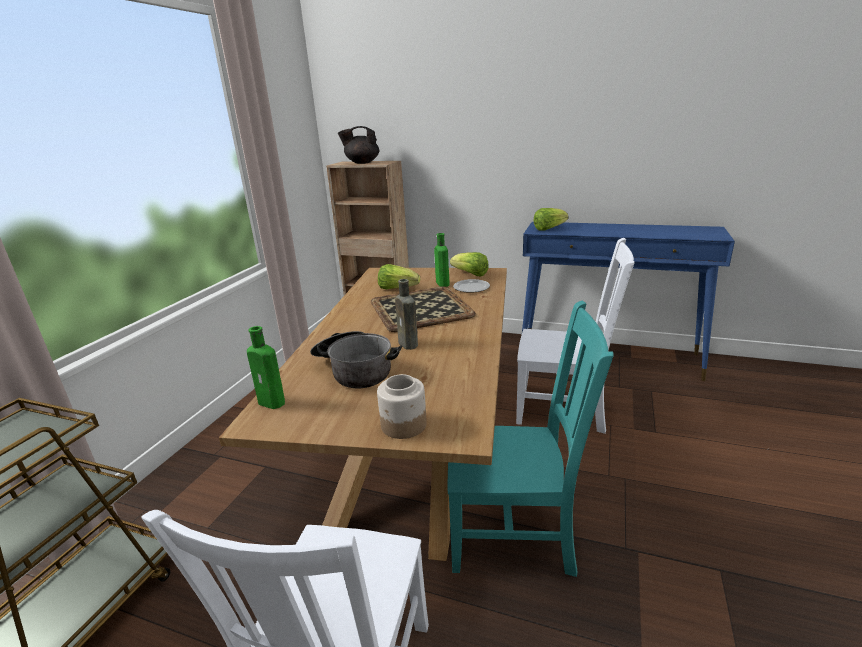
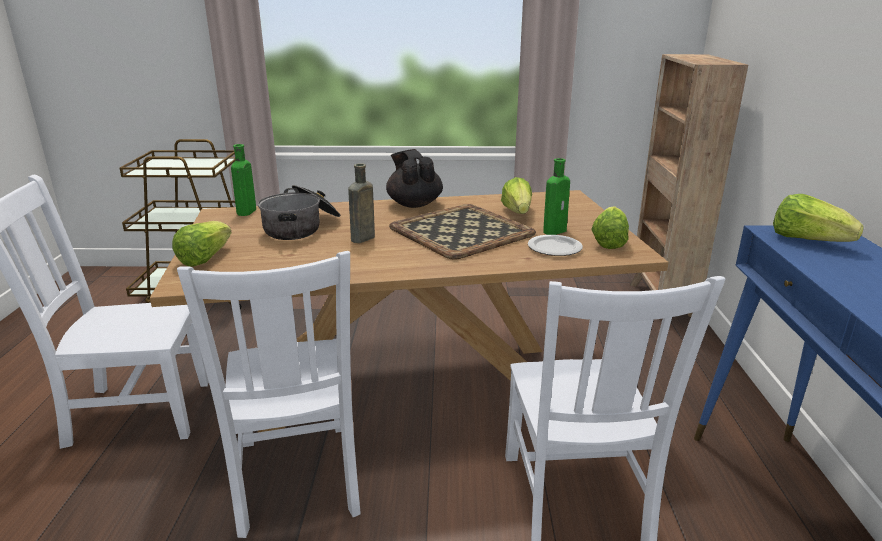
camera: 70 degrees right, 0 degrees up
(362, 163) = (697, 58): black teapot -> black teapot (414, 204)
(403, 425) = (204, 258): jar -> lettuce
(516, 534) = (297, 480): turquoise chair -> white chair

